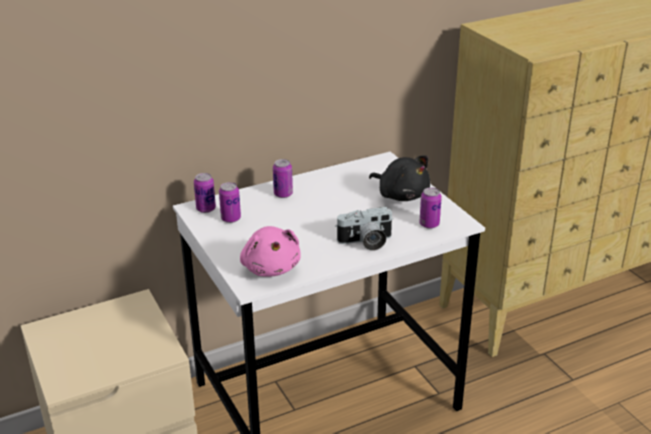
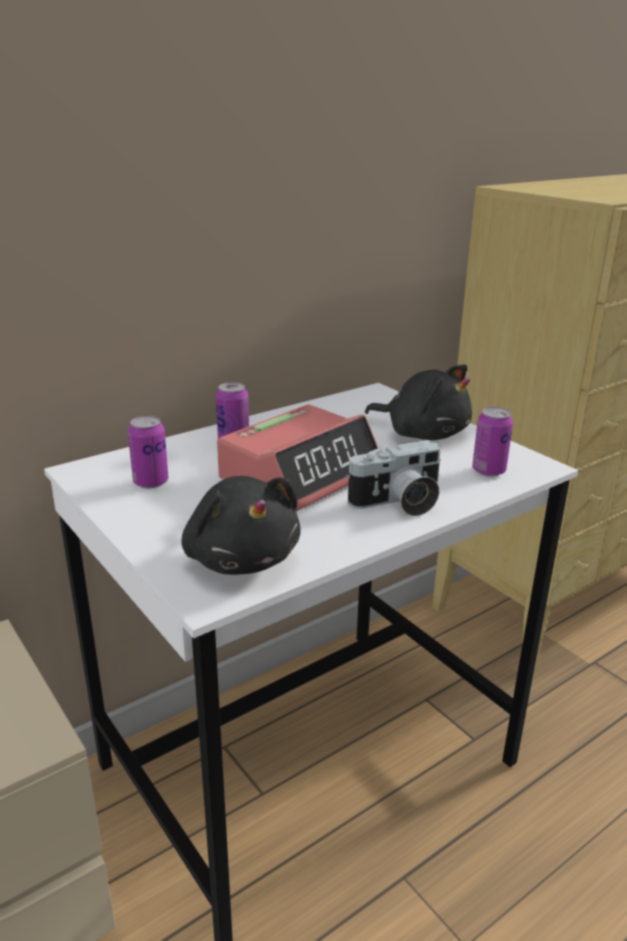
camera: 10 degrees left, 5 degrees down
(206, 209) = (104, 470): can -> none
(271, 267) = (241, 558): pink plush toy -> black plush toy
(317, 219) = (301, 474): none -> alarm clock

